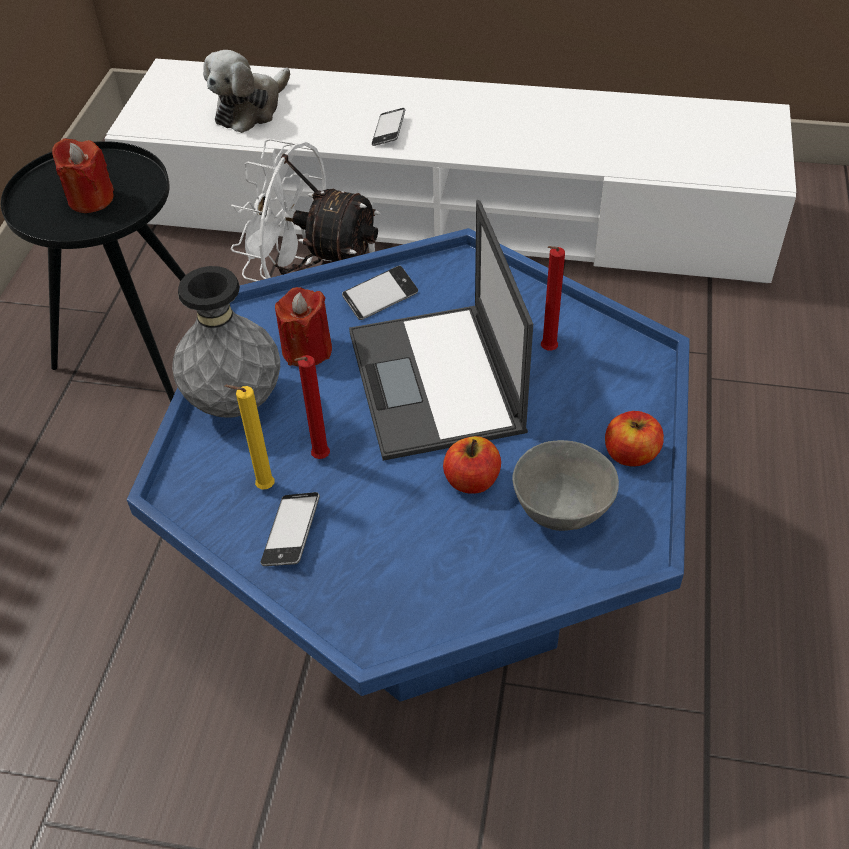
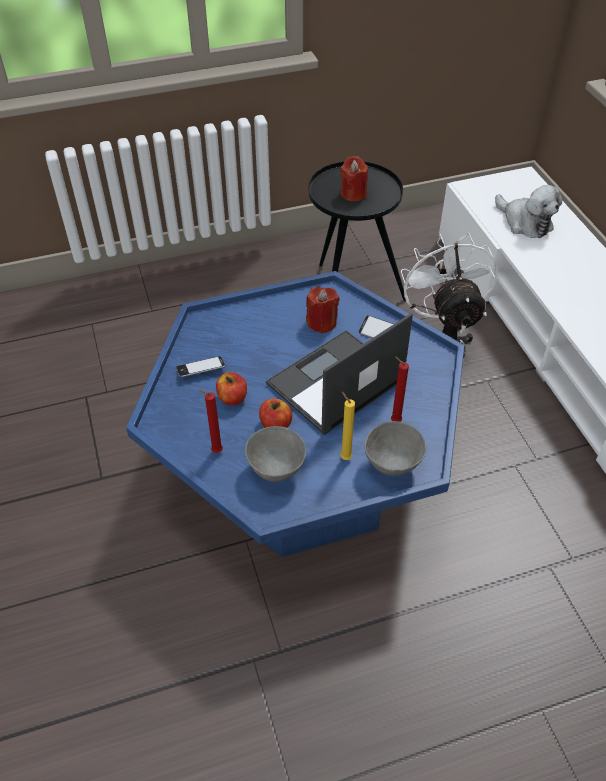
camera: 60 degrees right, 0 degrees up
(236, 402) = (268, 313): grey vase -> none
(250, 109) = (525, 222): plush toy -> plush toy turned 135 degrees counterclockwise
(262, 488) = (221, 347): yellow candle -> yellow candle (344, 457)
(319, 459) = (252, 359): red candle -> red candle (215, 451)
(389, 131) = (564, 287): phone -> none
(623, 384) = (392, 466): none -> grey bowl
(630, 454) = (339, 487): apple -> apple (232, 398)

